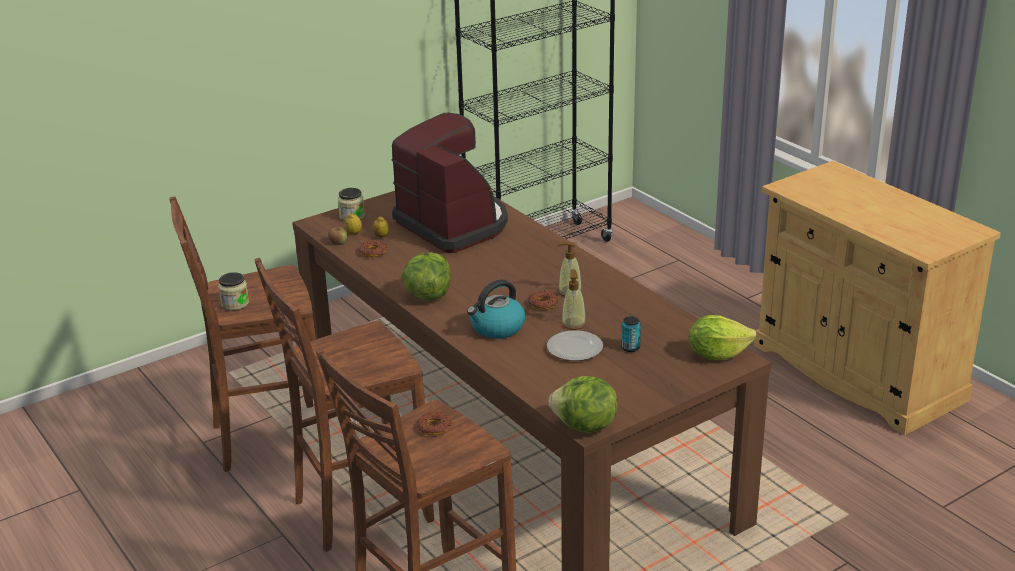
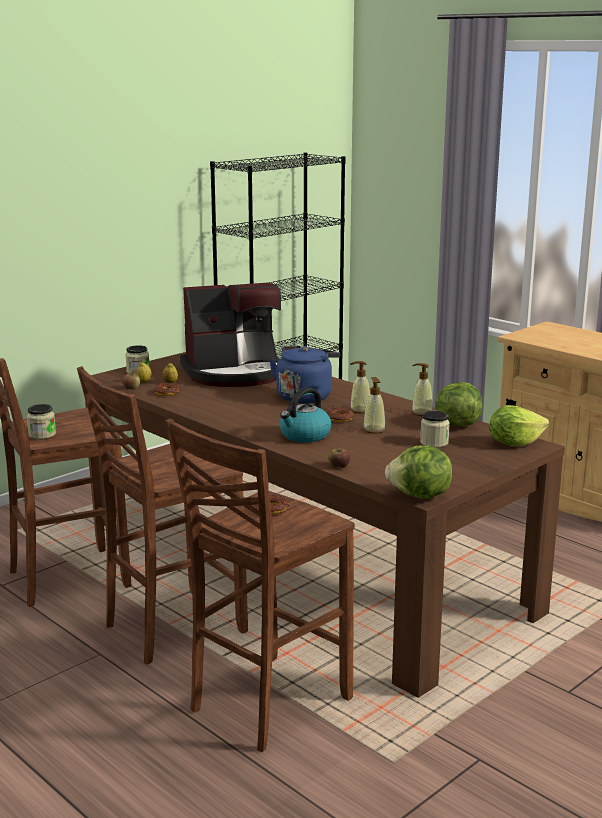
camera: 10 degrees left, 10 degrees down
(428, 295) = (230, 417): lettuce -> lettuce (456, 424)
(454, 224) = (234, 373): coffee machine -> coffee machine turned 120 degrees clockwise
(516, 377) = (338, 466): none -> apple
(518, 266) = (305, 396): none -> blue kettle
(574, 348) = (383, 445): plate -> none
(630, 348) = (434, 442): can -> jar
(635, 300) = (421, 413): none -> soap dispenser

